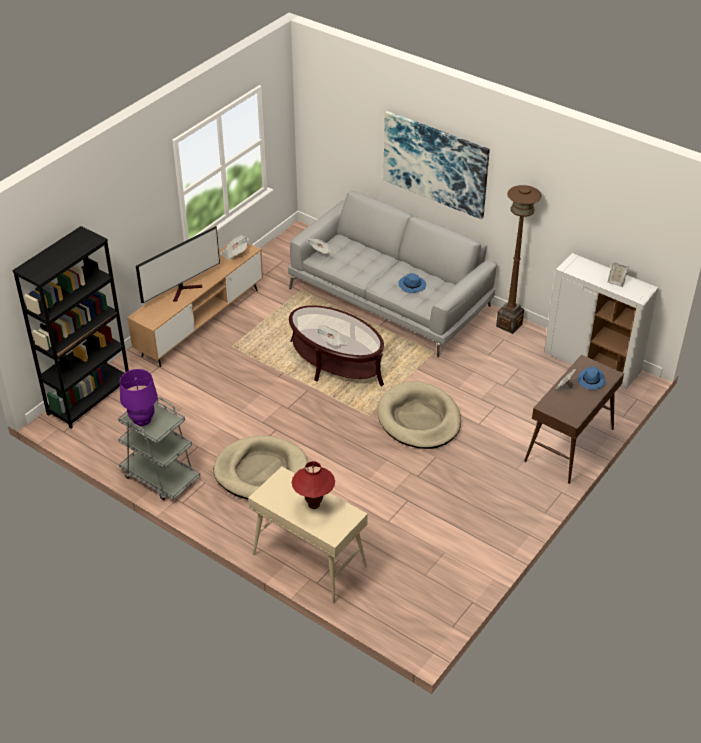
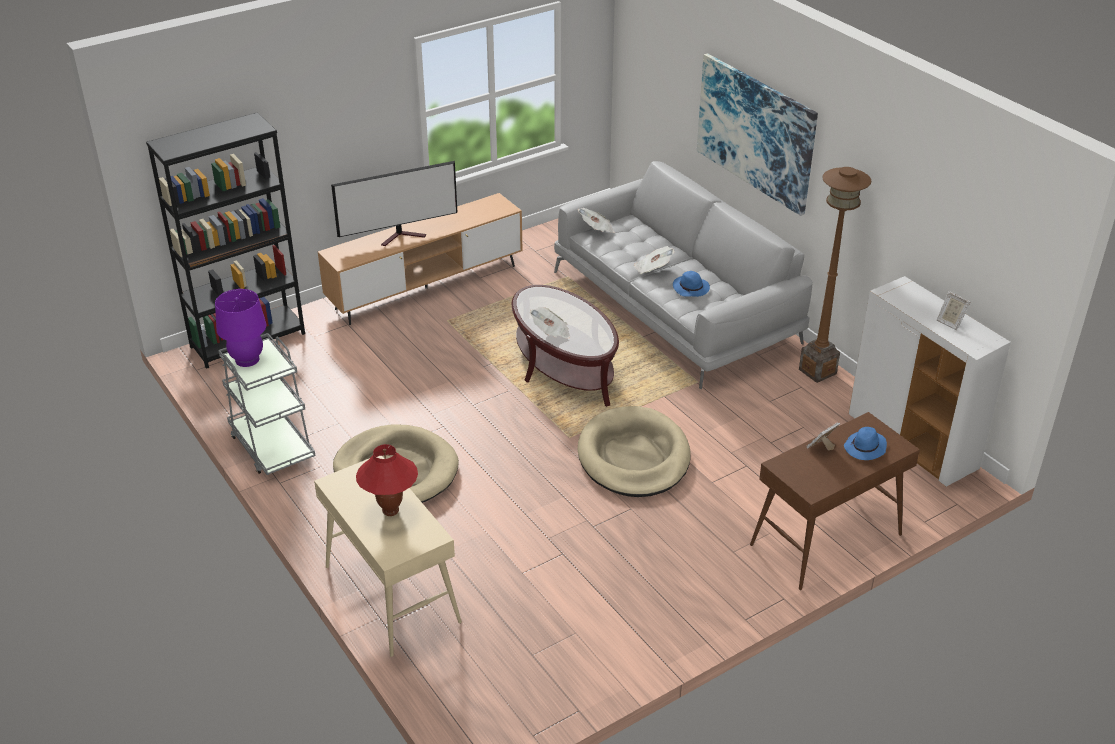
camera: 20 degrees right, 5 degrees down
(234, 253) = (486, 209): newspaper -> newspaper (652, 269)

